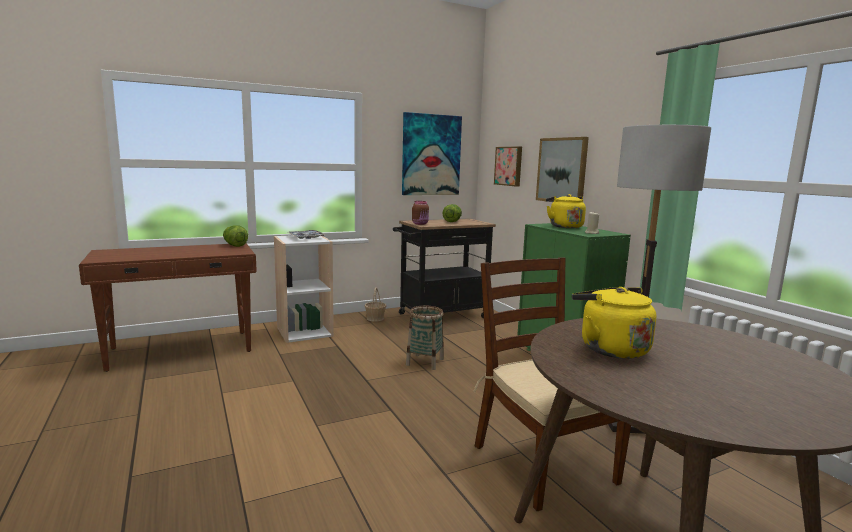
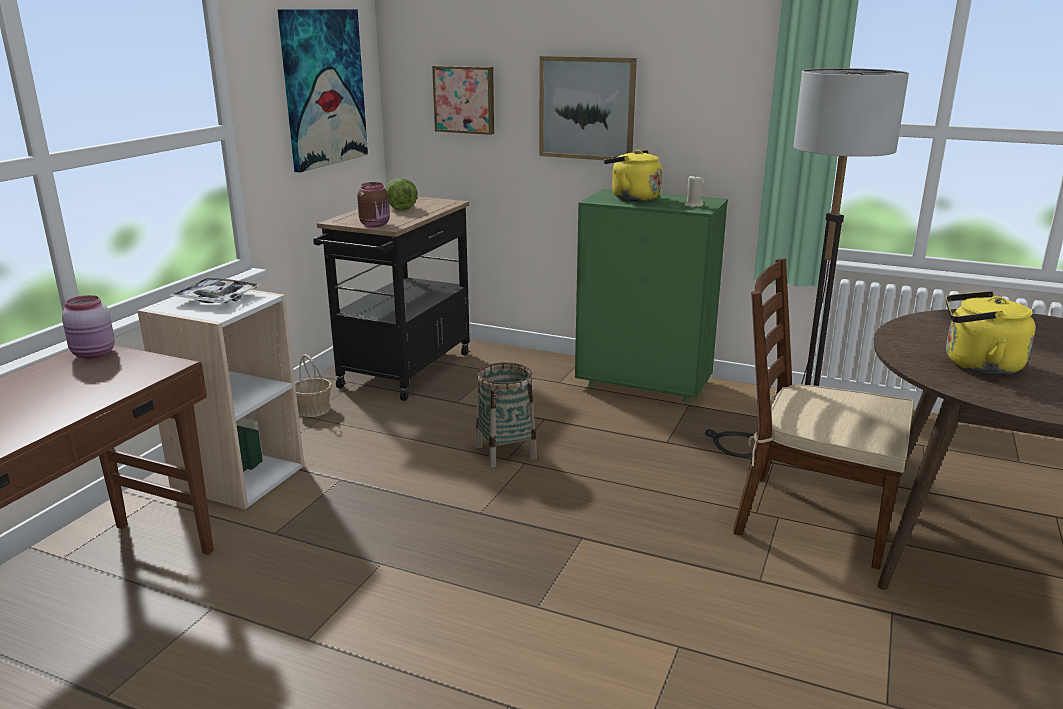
camera: 40 degrees left, 10 degrees up
(234, 245) = (94, 354): lettuce -> pink jar

